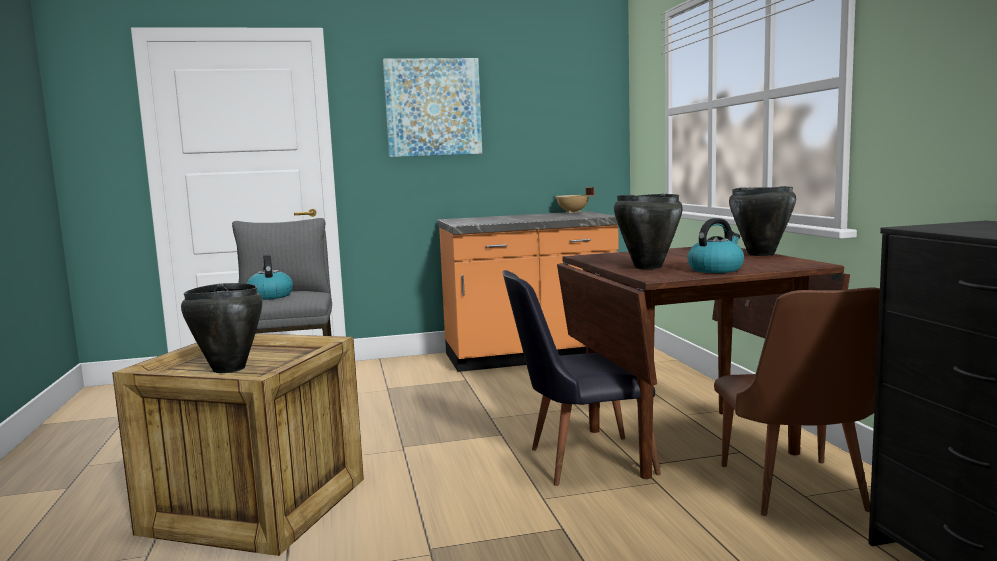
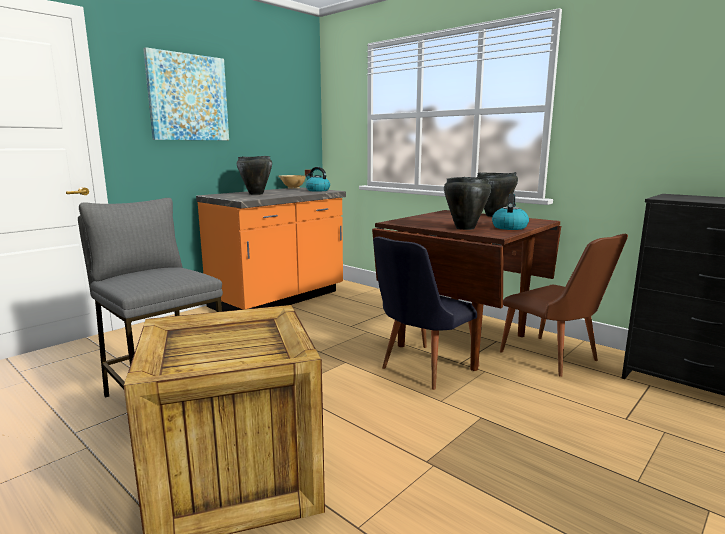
camera: 35 degrees left, 5 degrees up
(228, 369) = (234, 355): black cooking pot -> black cooking pot (256, 194)
(270, 296) = (148, 276): kettle -> kettle (317, 190)

